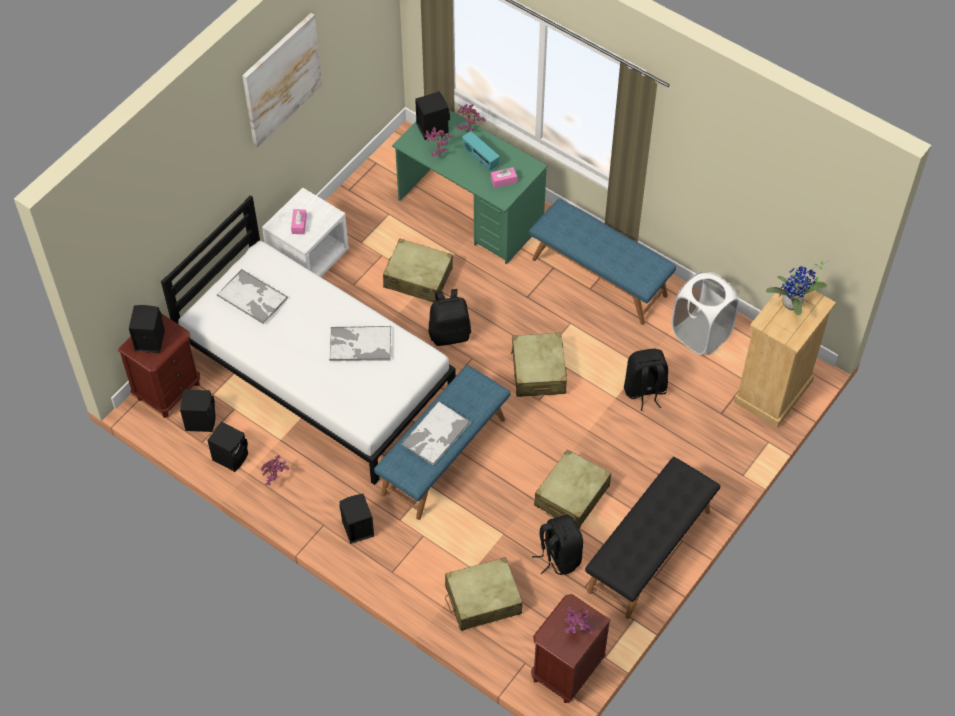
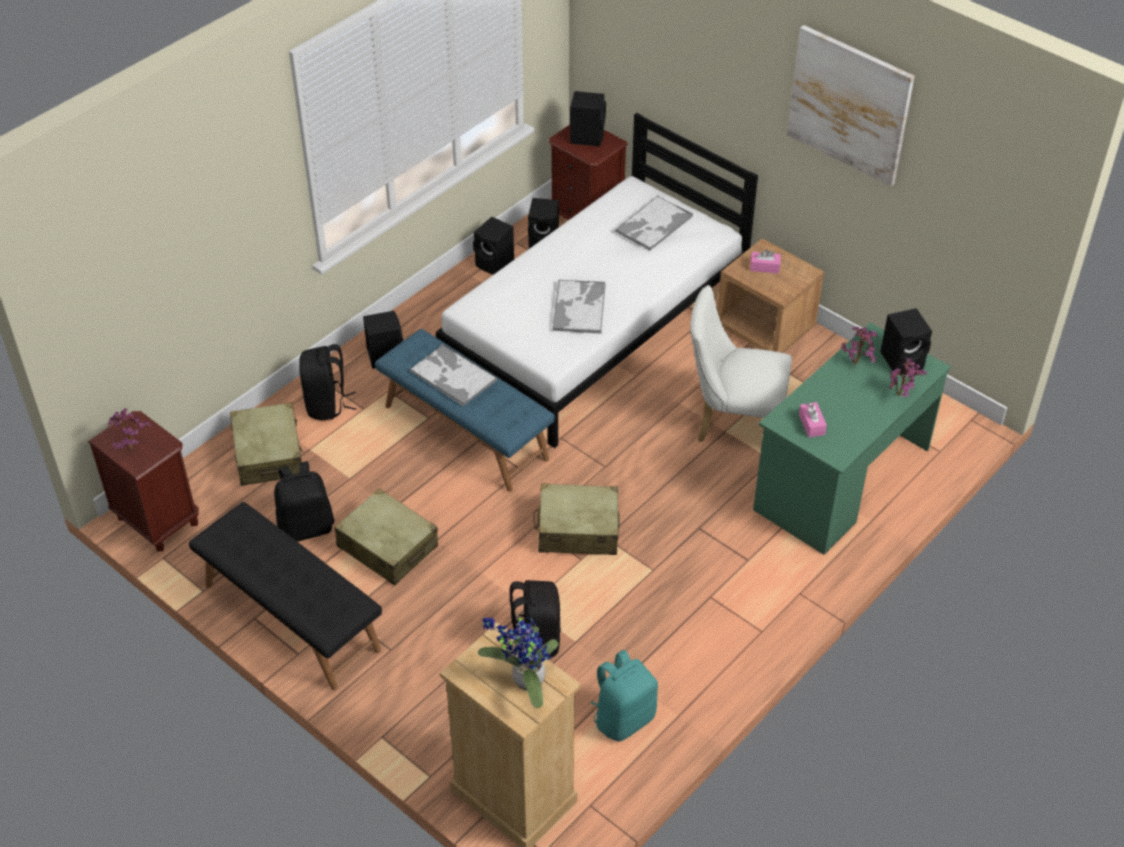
camera: 95 degrees right, 10 degrees down
(276, 479) = (460, 296): potted plant -> none
(308, 257) = (766, 328): white nightstand -> brown nightstand
(418, 278) = (732, 423): beige suitcase -> white chair
(450, 334) = (644, 448): black backpack -> black backpack (327, 405)
(480, 158) = (850, 403): radio -> none
(600, 276) = (730, 610): blue bench -> none
(700, 334) = (623, 718): white laundry basket -> turquoise backpack

